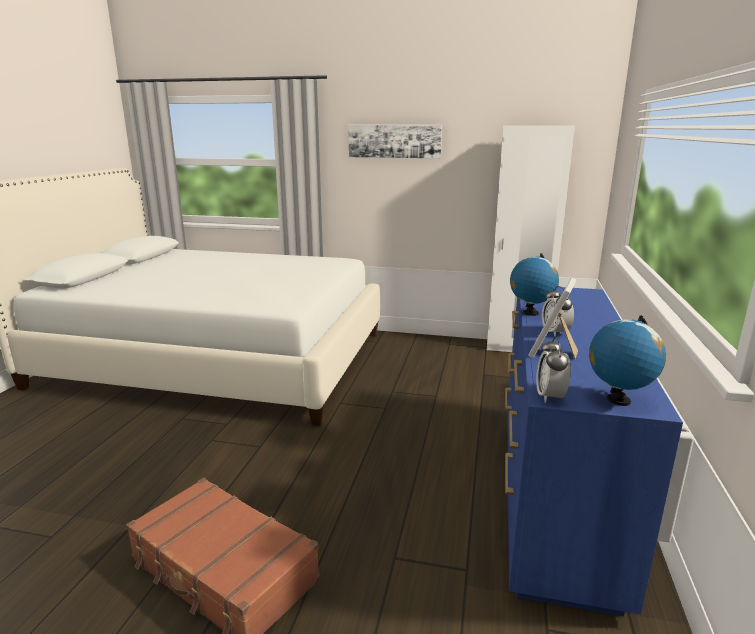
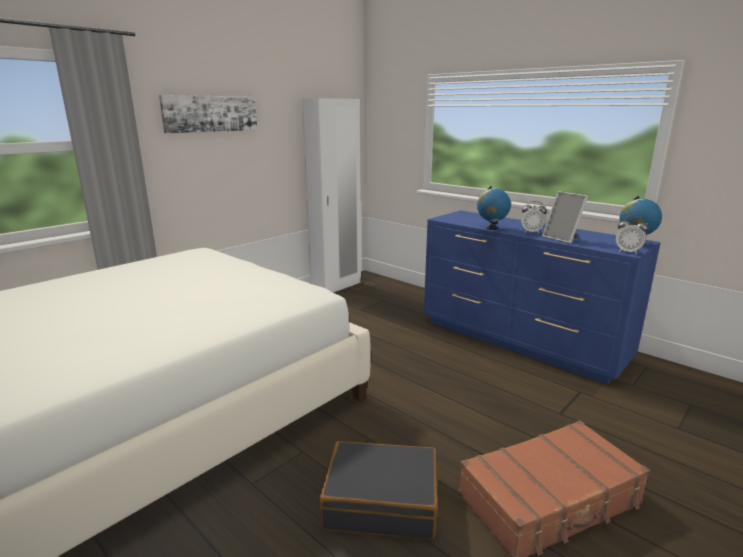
camera: 60 degrees left, 0 degrees up
(184, 474) = (381, 501): none -> black suitcase

